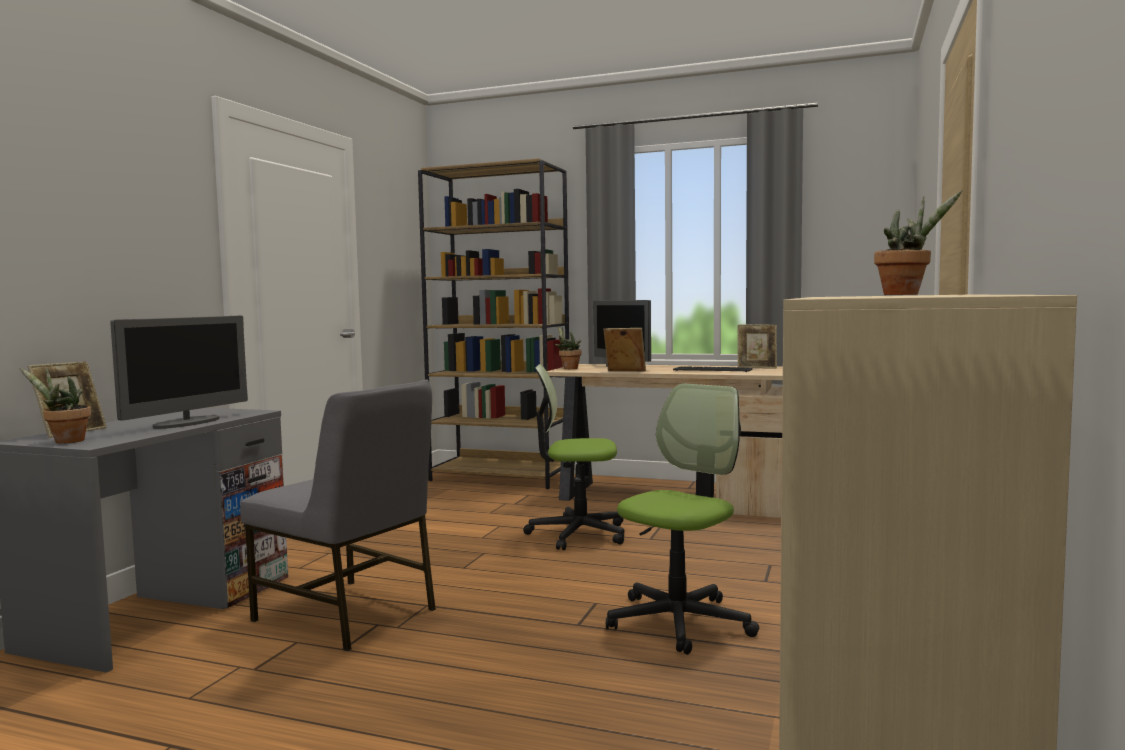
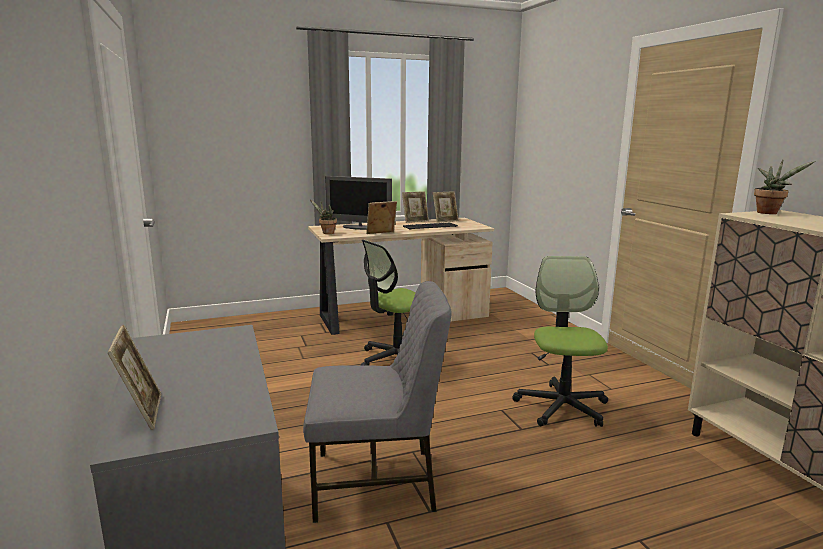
camera: 40 degrees left, 10 degrees up
(64, 441) = (198, 429): potted plant -> none
(187, 423) = (228, 363): monitor -> none
(501, 477) = (250, 323): brown bookcase -> none
(715, 366) = (415, 221): none -> picture frame

